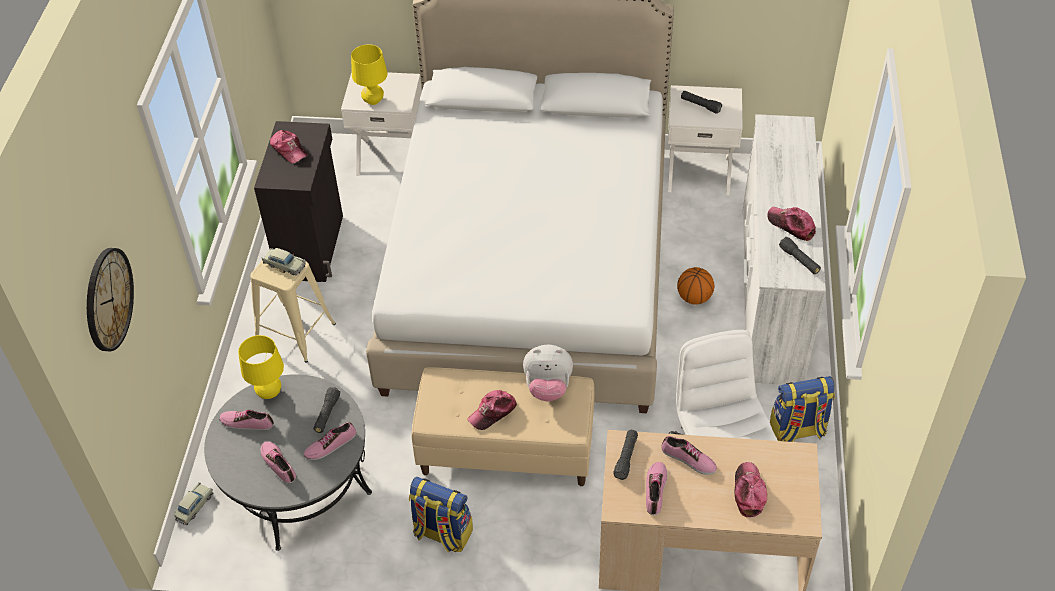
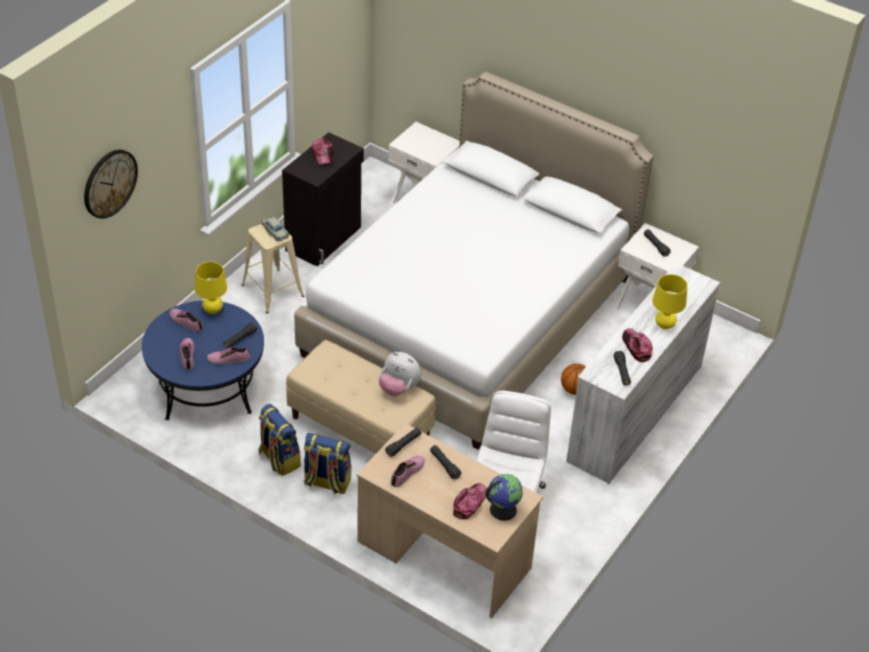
camera: 25 degrees right, 5 degrees down
(194, 506) = (132, 369): beige toy car -> none
(298, 484) = (207, 386): grey coffee table -> blue coffee table
(373, 101) = (415, 148): yellow table lamp -> yellow table lamp (664, 325)
(492, 412) = (349, 387): cap -> none
(688, 460) = (444, 465): shoe -> black flashlight
(788, 481) = (503, 509): none -> globe
(797, 430) = (580, 510): backpack -> backpack (327, 482)

